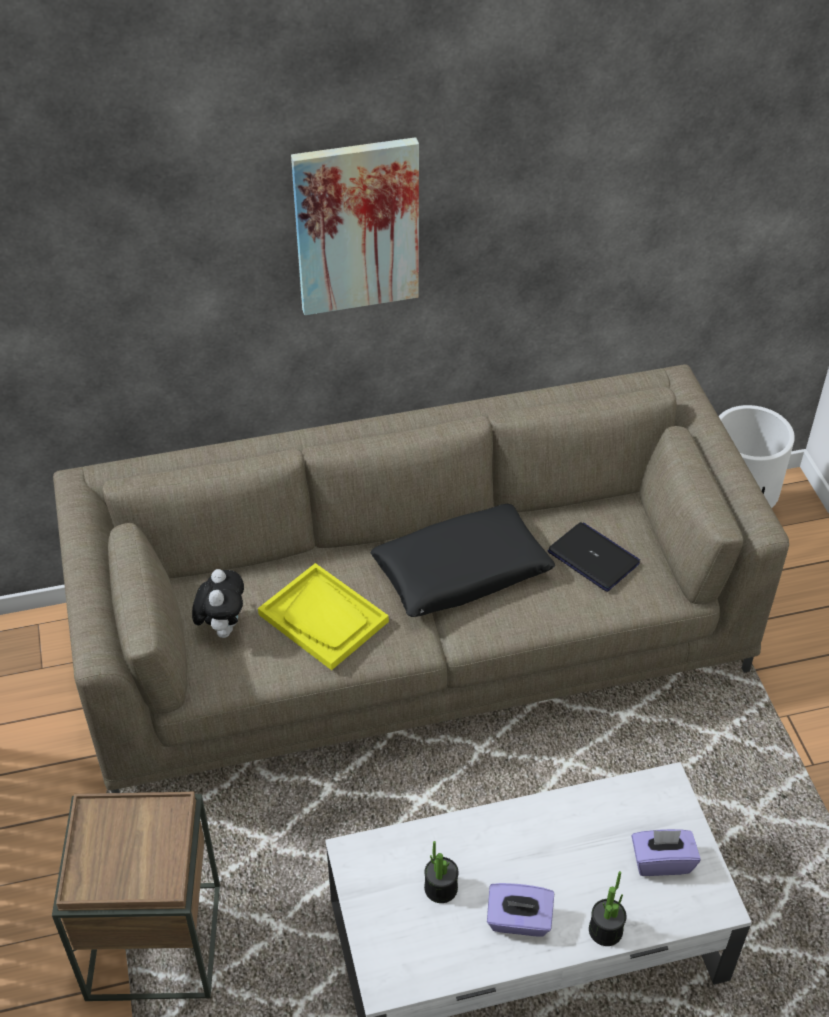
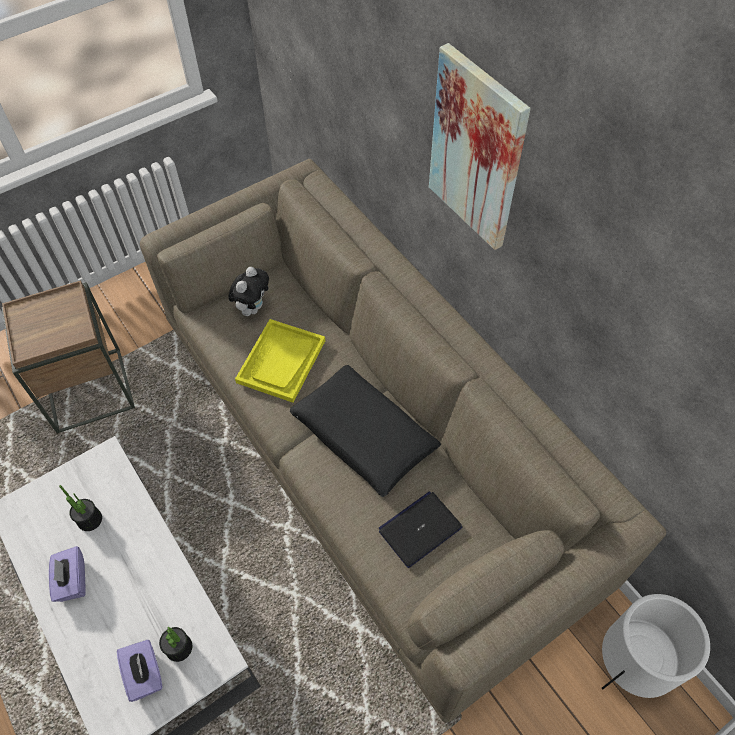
camera: 70 degrees right, 10 degrees up
(222, 627) = (252, 308): plush toy -> plush toy turned 45 degrees counterclockwise
(594, 558) = (420, 529): laptop -> laptop turned 150 degrees counterclockwise
(605, 930) = (74, 646): potted plant -> potted plant (179, 647)

